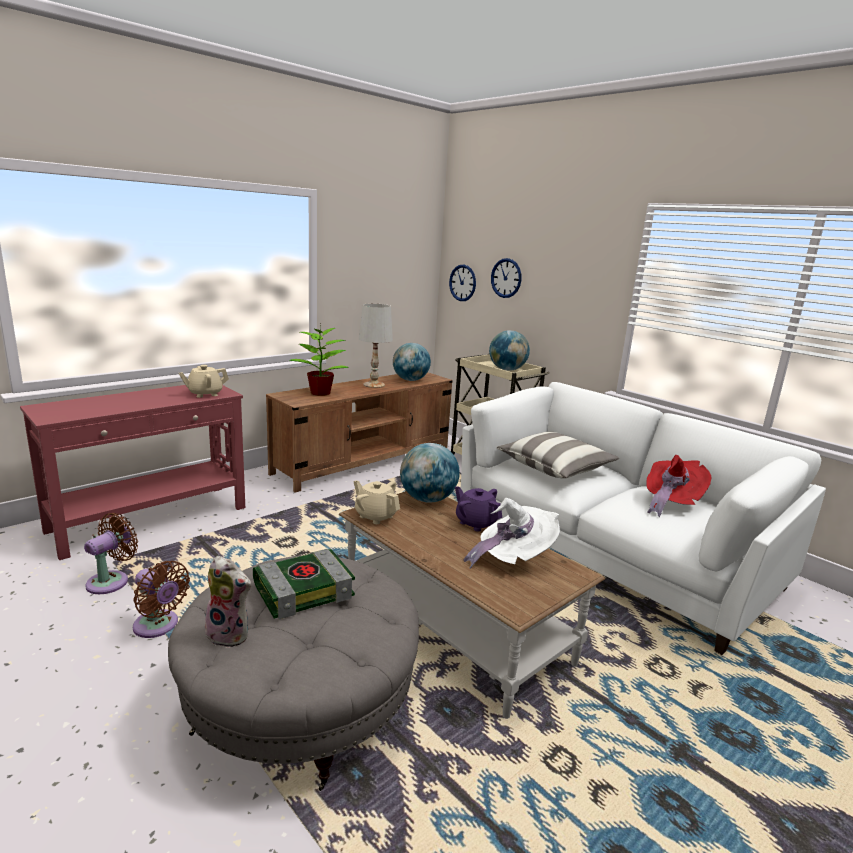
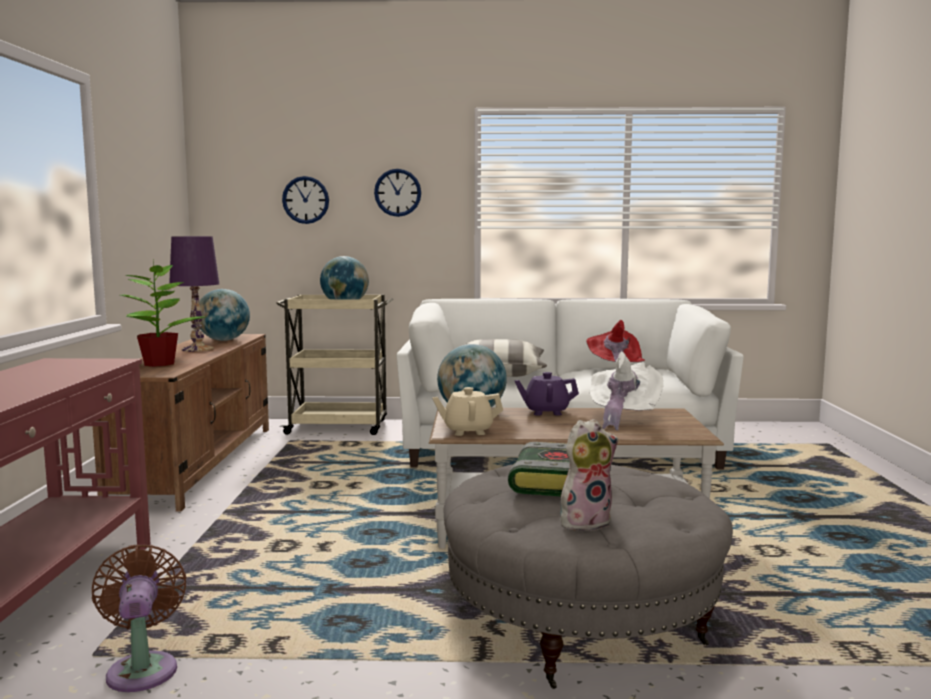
camera: 45 degrees left, 10 degrees down
(158, 626) = (318, 660): brown fan -> none
(205, 394) = (87, 365): beige teapot -> none
(373, 385) = (197, 349): white table lamp -> purple table lamp
(462, 283) = (234, 213): wall clock -> wall clock (397, 192)

